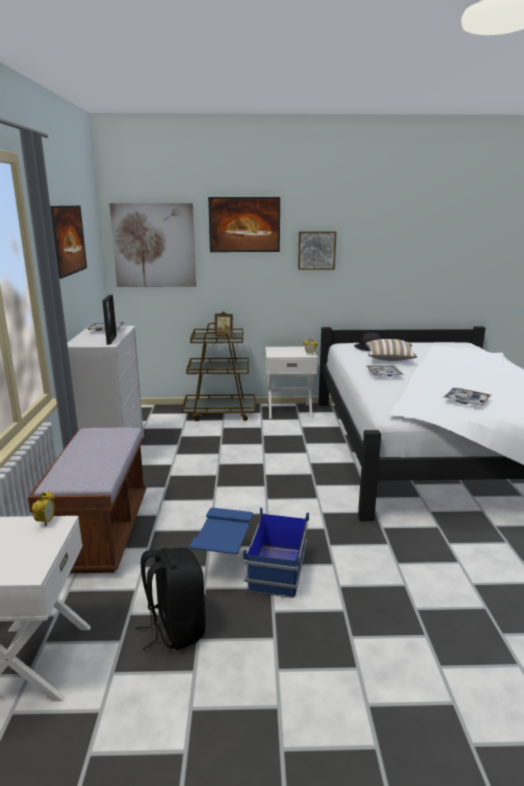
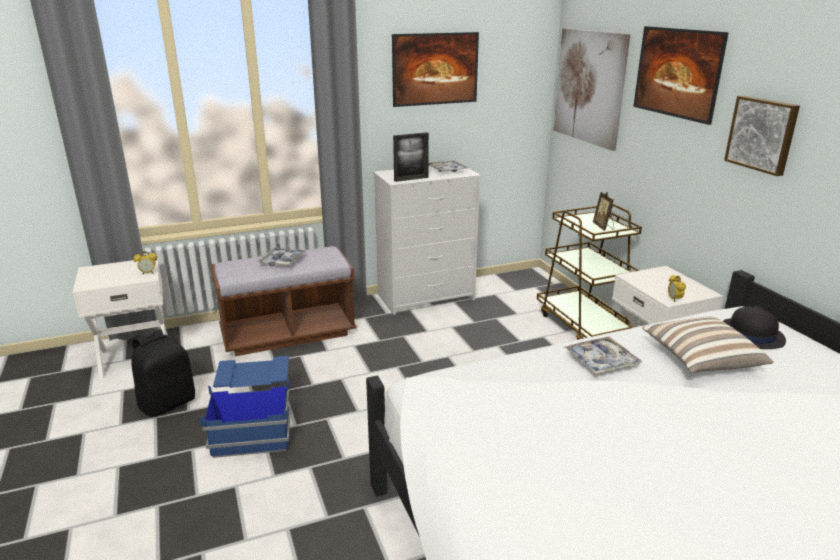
camera: 70 degrees right, 5 degrees up
(466, 401) = (511, 445): tray -> tray (282, 261)

